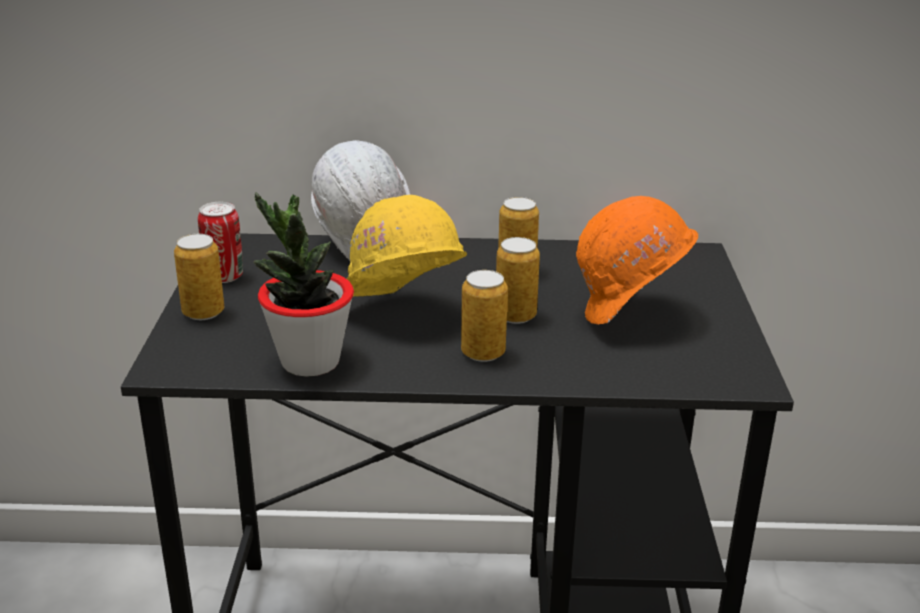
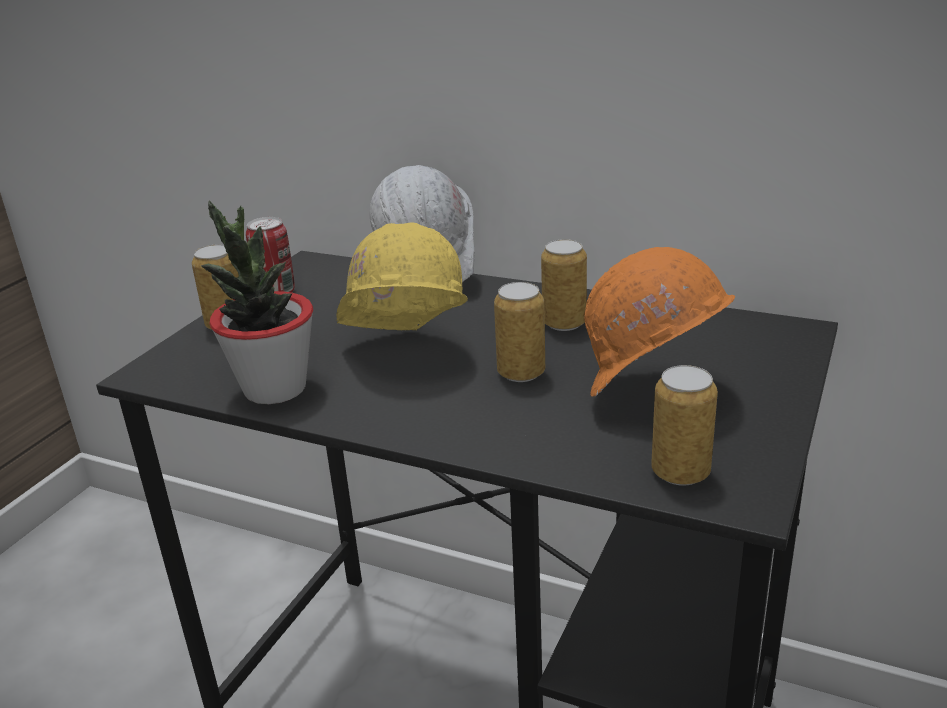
camera: 25 degrees right, 0 degrees up
(483, 353) = (451, 408): can -> can (680, 472)

